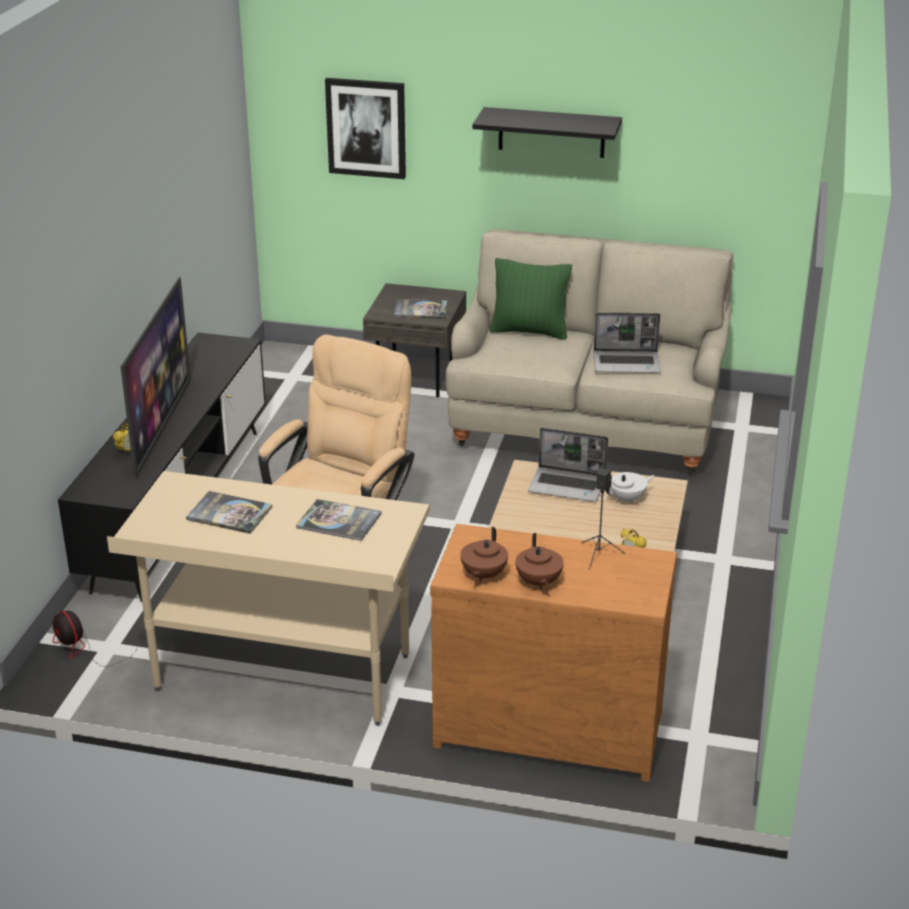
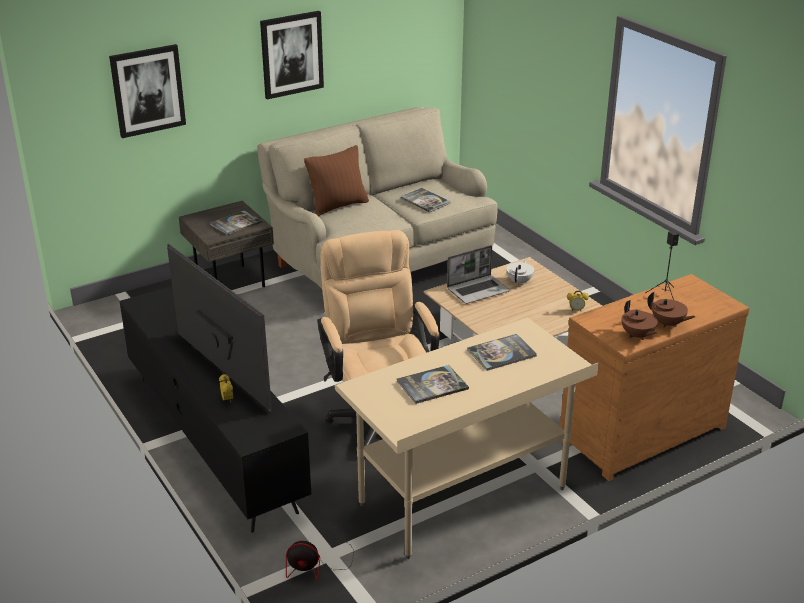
camera: 45 degrees left, 0 degrees up
(529, 331) = (338, 206): green pillow -> brown pillow
(551, 132) = (291, 54): black shelf -> picture
(627, 363) = (425, 201): laptop -> book

